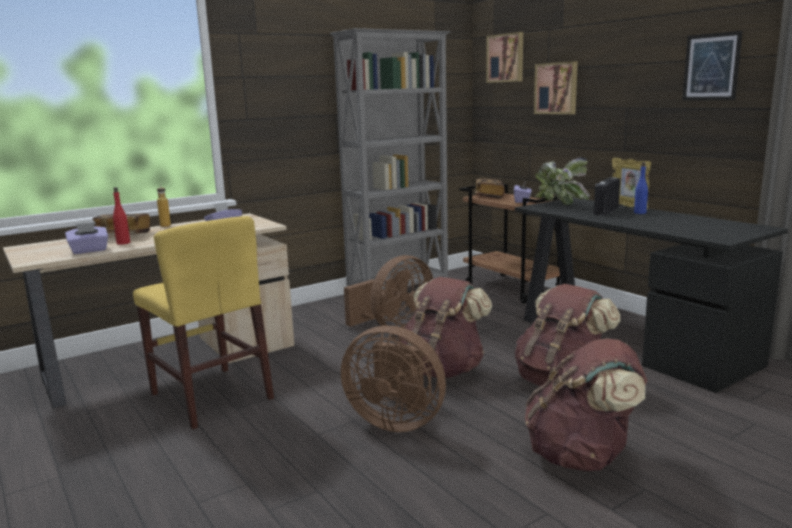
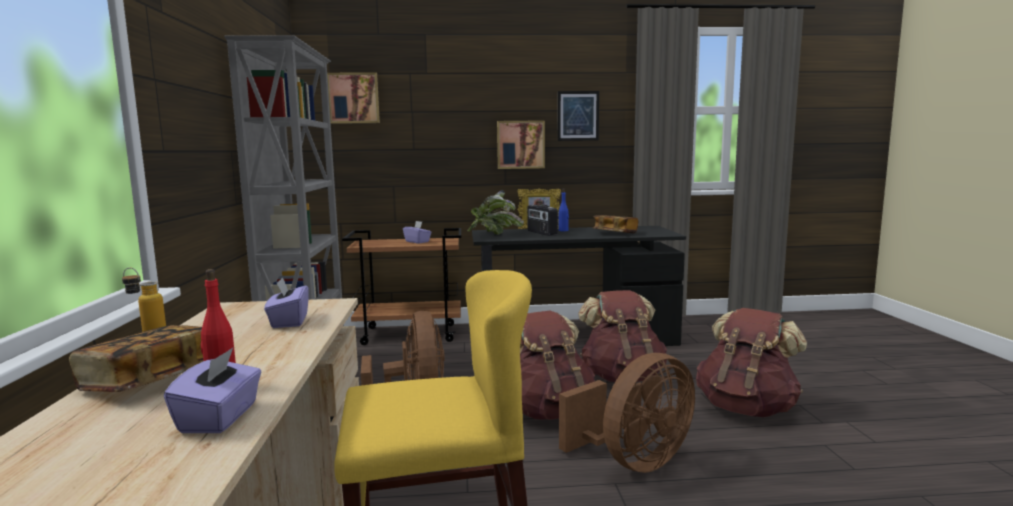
camera: 60 degrees left, 5 degrees down
(489, 196) = (370, 243): book -> book (615, 233)
(557, 88) = (426, 130): picture -> picture (520, 144)

